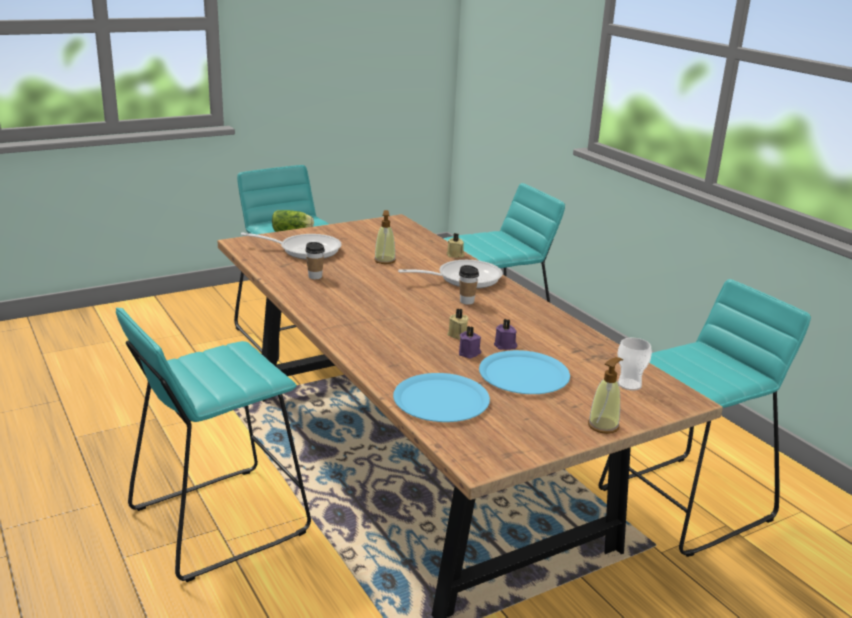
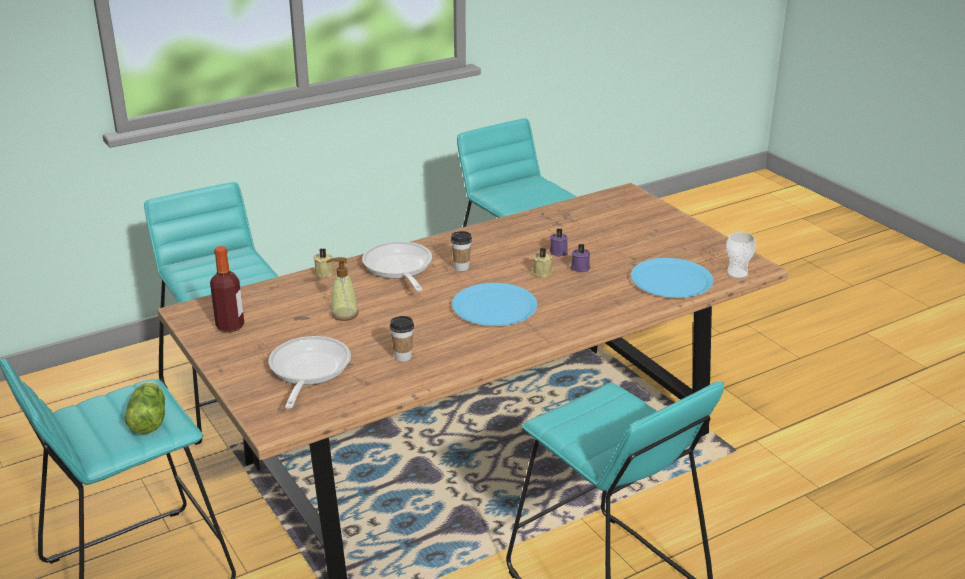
camera: 90 degrees left, 5 degrees up
(373, 230) = (230, 326): none -> bottle
(524, 374) = (612, 246): blue plate -> blue plate (494, 307)
(603, 426) = (680, 222): soap dispenser -> none
(629, 384) = (612, 208): cup -> cup (737, 273)

